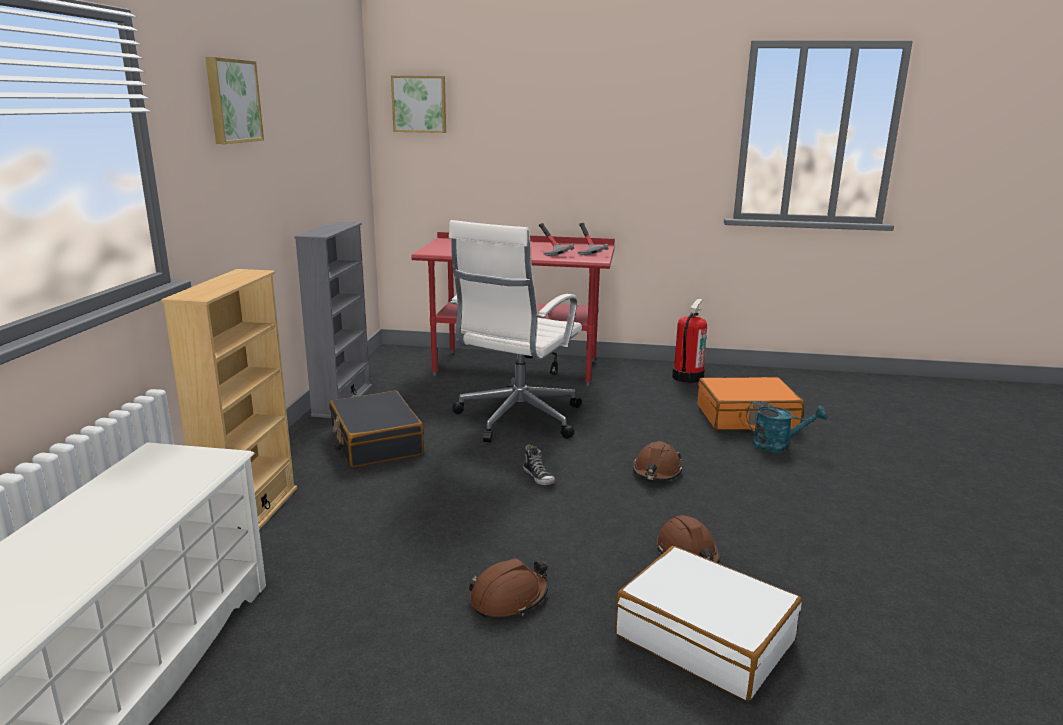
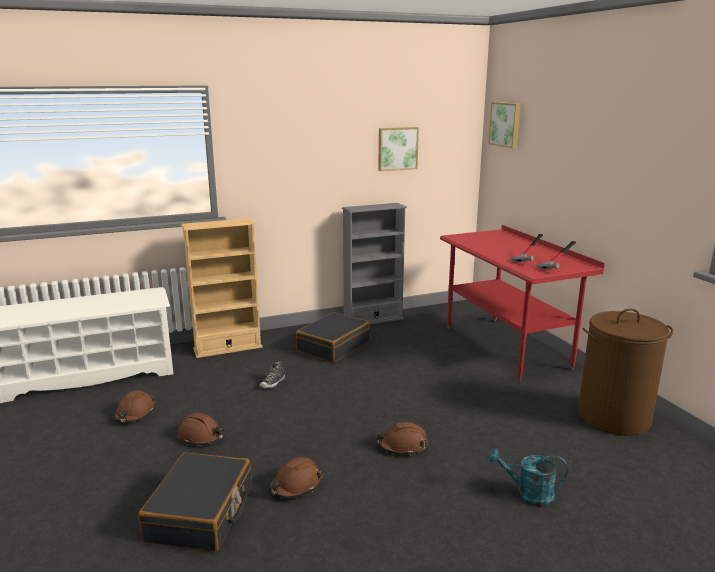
camera: 60 degrees right, 0 degrees up
(232, 101) = (293, 126): picture -> picture (397, 148)
(361, 654) = (134, 414): none -> brown hard hat
(516, 419) = (419, 373): white office chair -> none
(539, 477) = (345, 405): shoe -> shoe (272, 383)
(687, 377) = (613, 417): fire extinguisher -> brown laundry basket
(705, 637) = (201, 513): white suitcase -> black suitcase
(746, 418) = (567, 466): orange suitcase -> none
(777, 445) = (527, 494): turquoise watering can -> turquoise watering can turned 120 degrees clockwise

